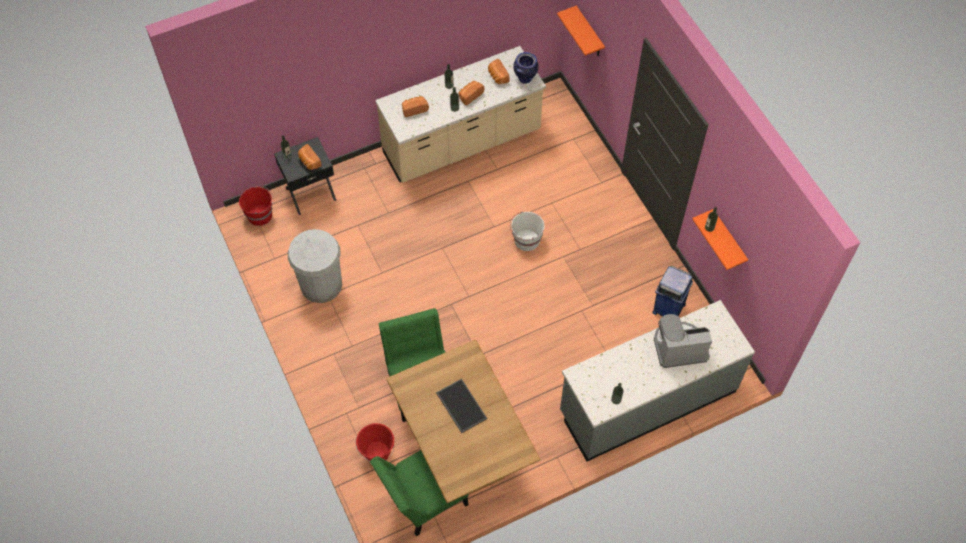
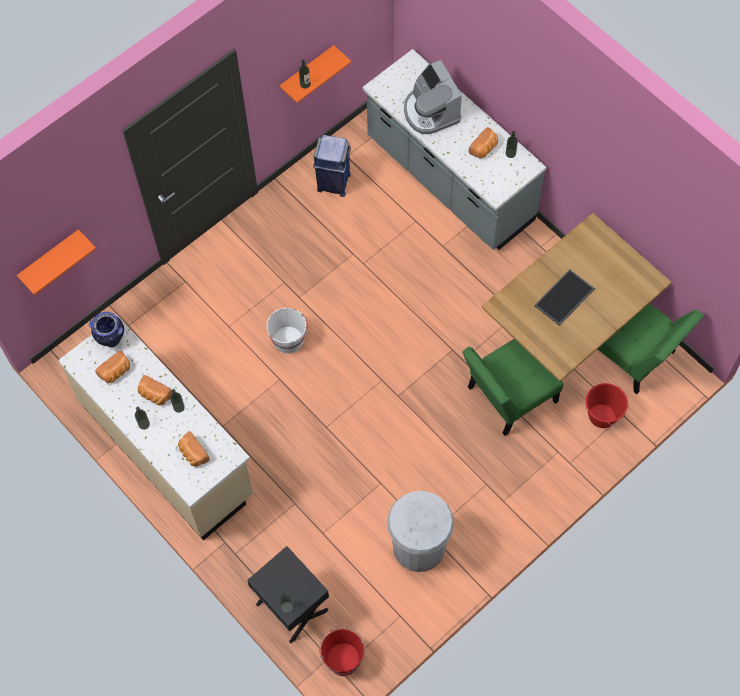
camera: 105 degrees left, 5 degrees up
(309, 162) = (289, 576): bread -> bread (484, 149)

